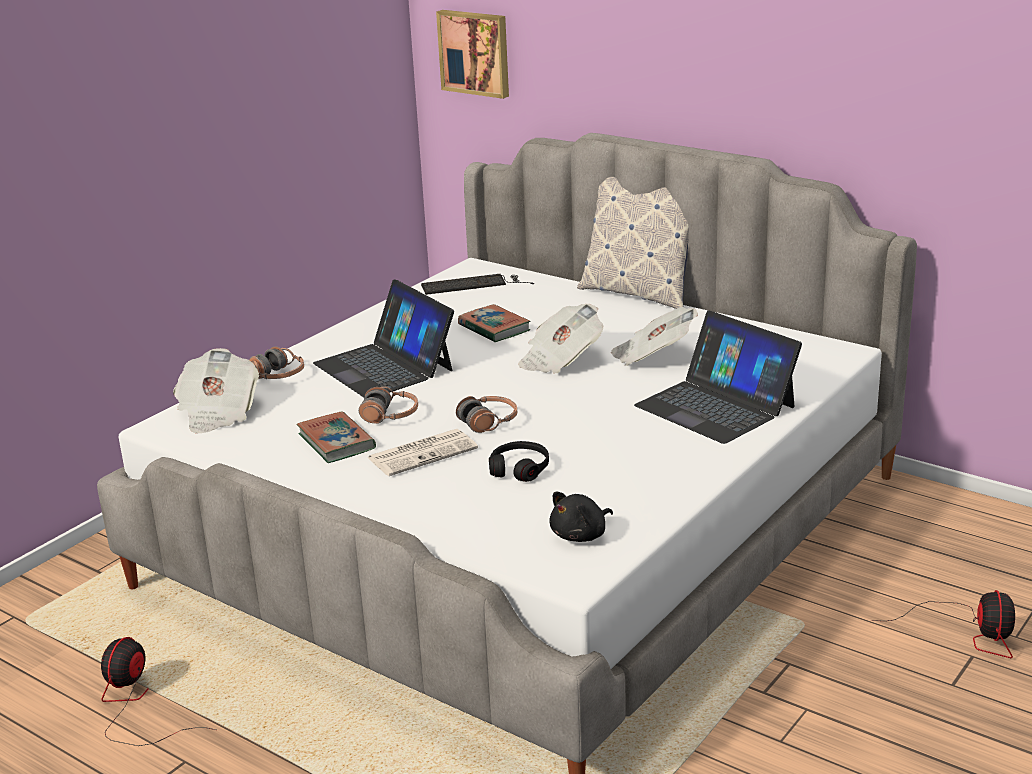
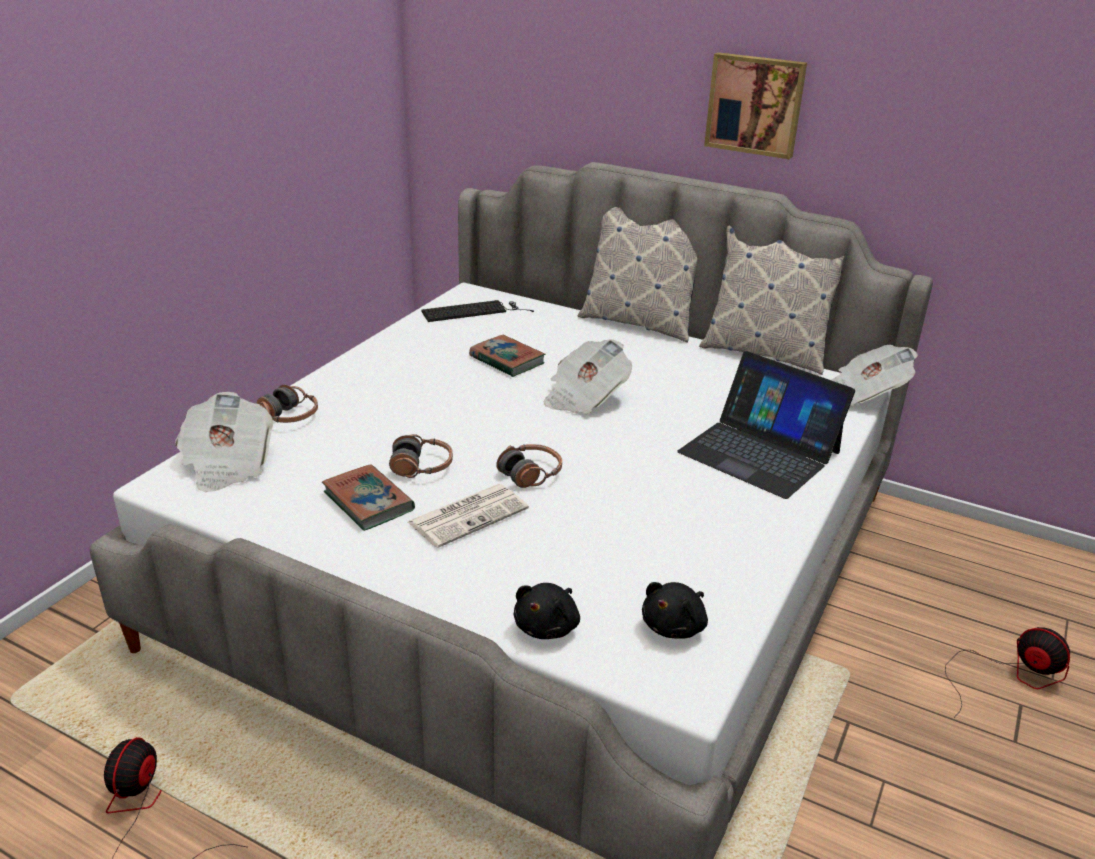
camera: 10 degrees left, 5 degrees up
(384, 366) = (403, 405): laptop -> none
(470, 533) = (548, 626): none -> black plush toy
(475, 52) = (471, 77): picture -> picture (755, 104)
(519, 469) = (580, 535): black headphones -> none
(652, 356) = (676, 393): newspaper -> newspaper (863, 395)
(759, 320) = (764, 353): none -> pillow
(970, 633) = (1008, 676): fan -> fan turned 45 degrees counterclockwise

